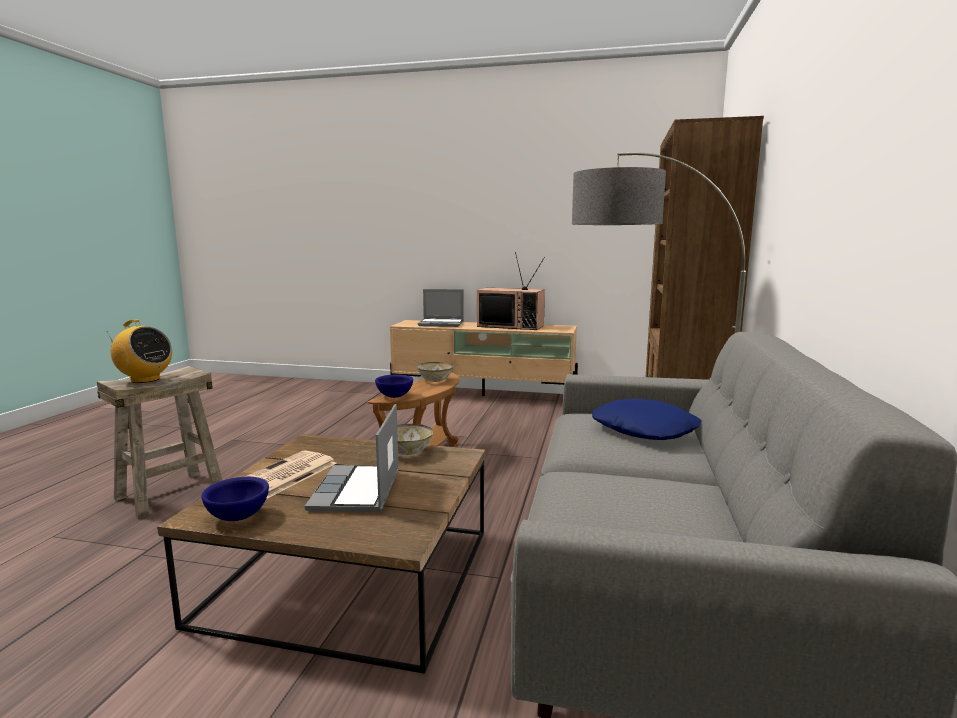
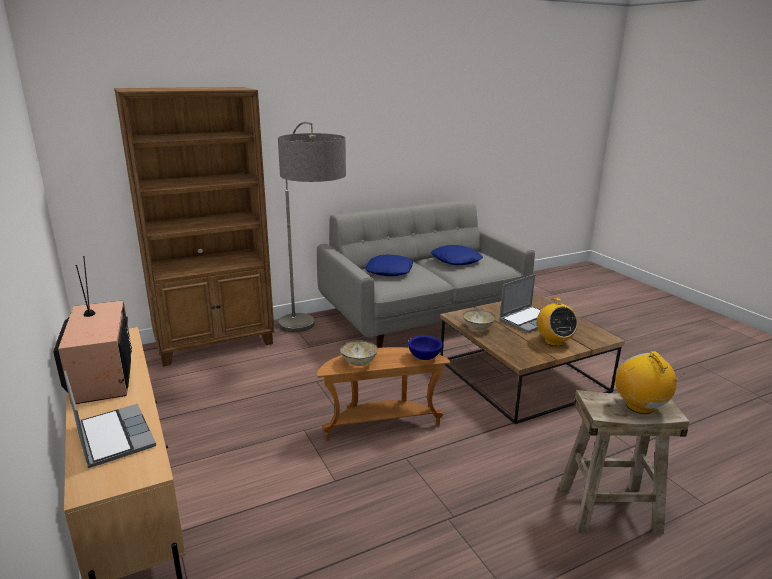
camera: 130 degrees left, 10 degrees up
(239, 517) = (587, 330): blue bowl -> none
(285, 475) = (554, 341): newspaper -> radio
(654, 497) = (456, 260): none -> blue pillow

